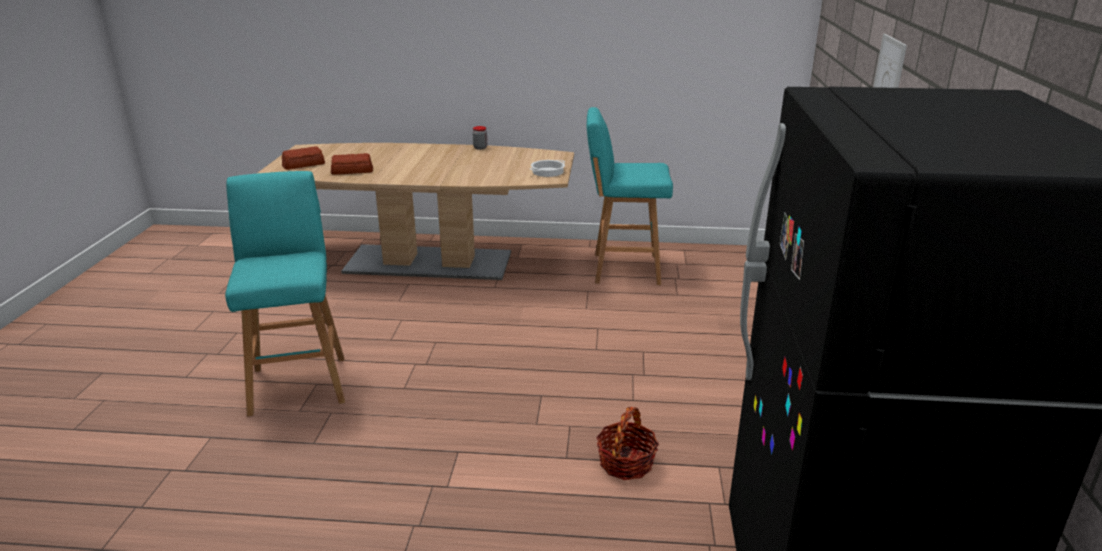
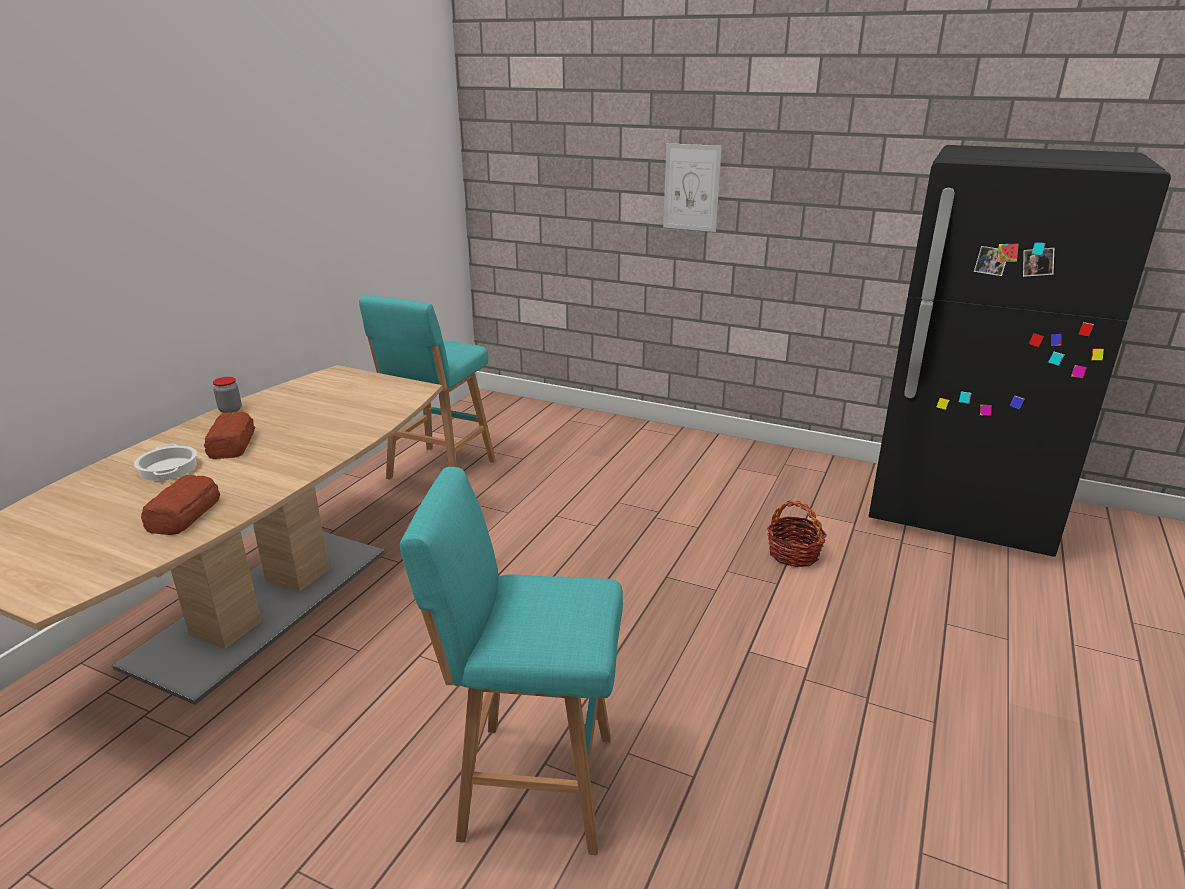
camera: 70 degrees left, 0 degrees up
(304, 164) = (68, 560): bread -> bread (232, 444)
(547, 171) = (389, 387): cooking pot -> cooking pot (167, 468)

